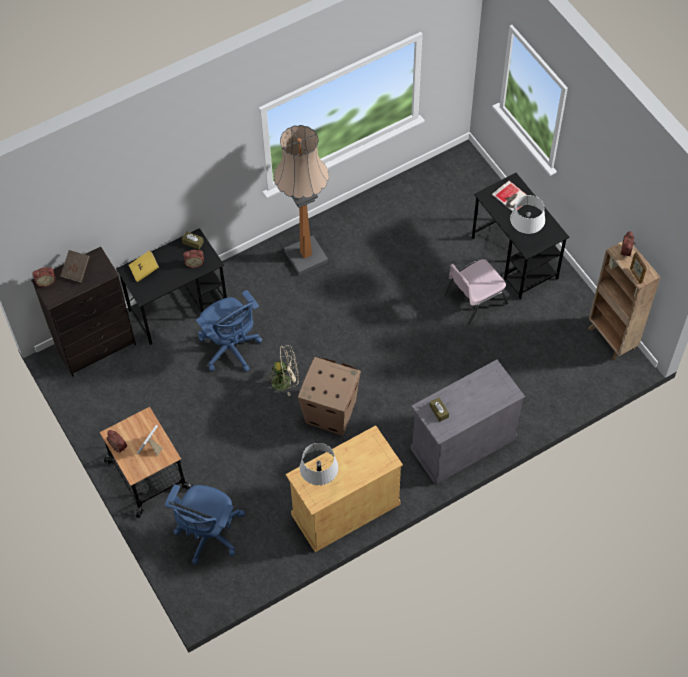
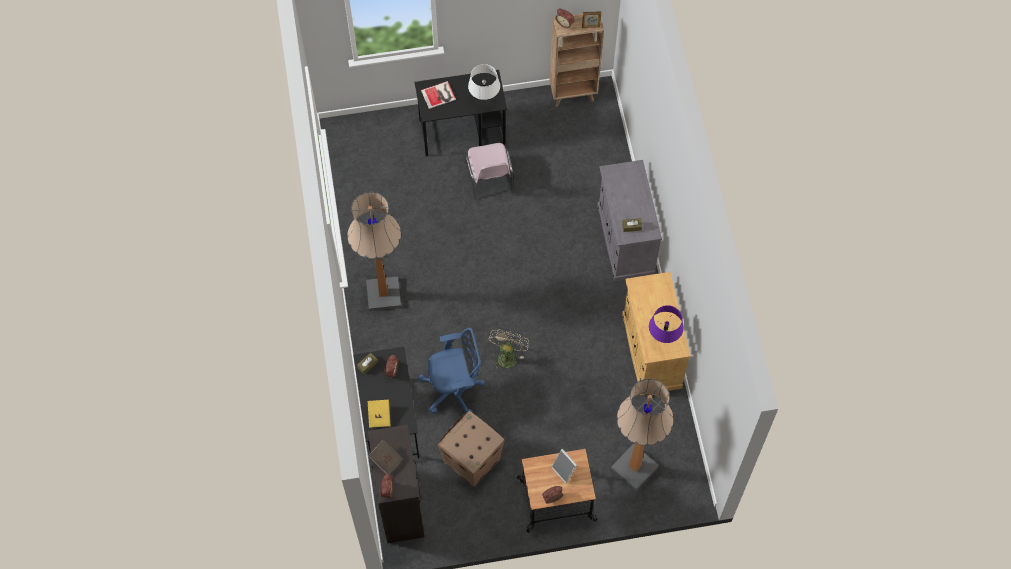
camera: 70 degrees left, 5 degrees up
(208, 535) = (634, 468): blue office chair -> floor lamp
(319, 482) = (663, 339): grey table lamp -> purple table lamp
(330, 412) = (553, 330): cardboard box -> cardboard box (471, 462)

